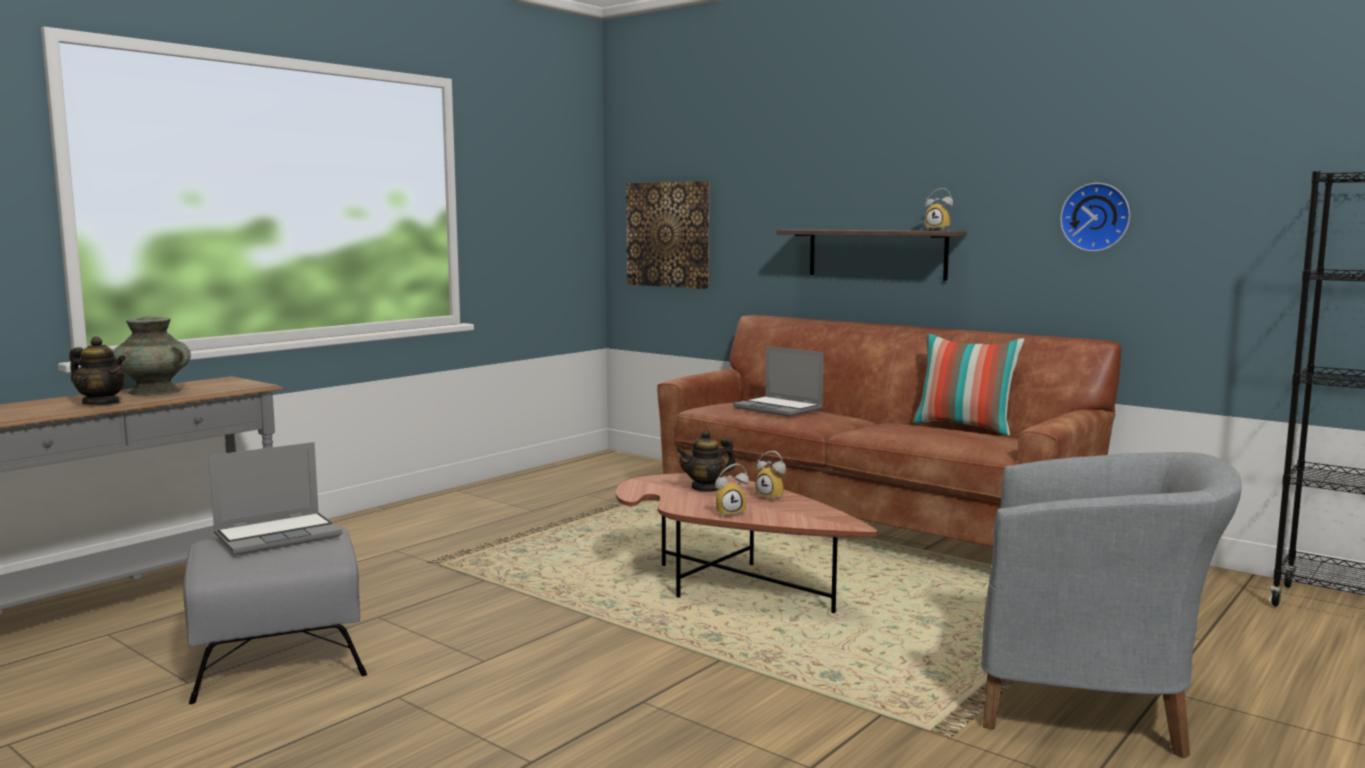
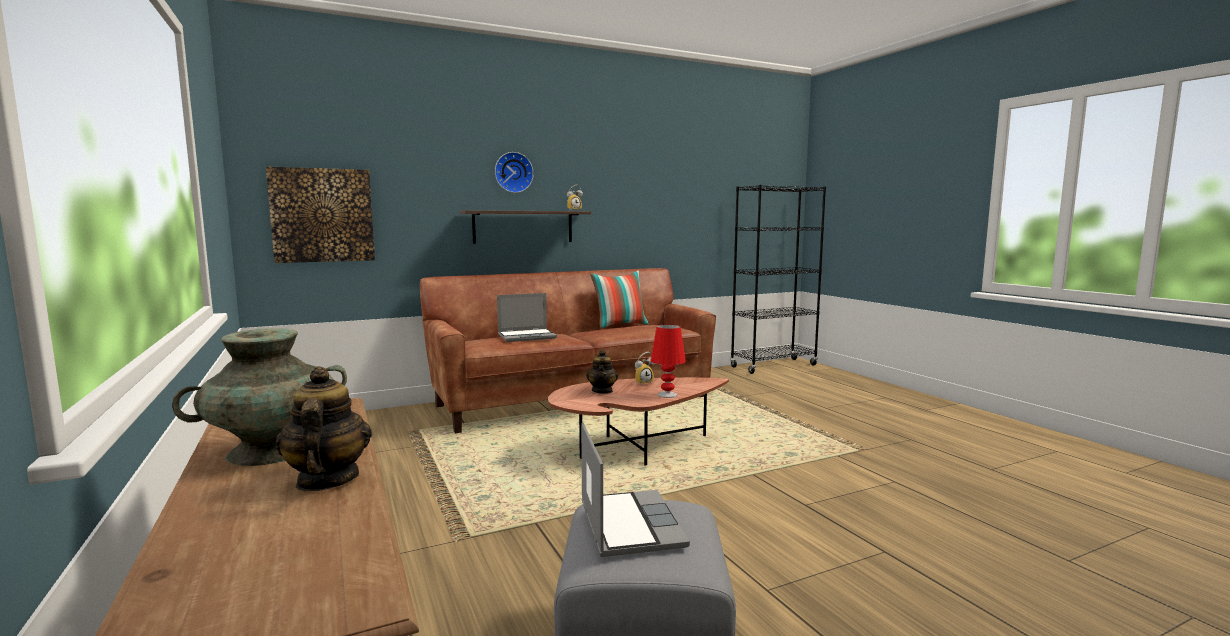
camera: 65 degrees left, 0 degrees up
(101, 403) = (326, 480): teapot -> teapot turned 60 degrees counterclockwise
(730, 513) = (667, 395): alarm clock -> red table lamp
(1092, 703) = (836, 420): grey armchair -> none
(1096, 217) = (647, 204): wall clock -> wall clock (513, 172)

